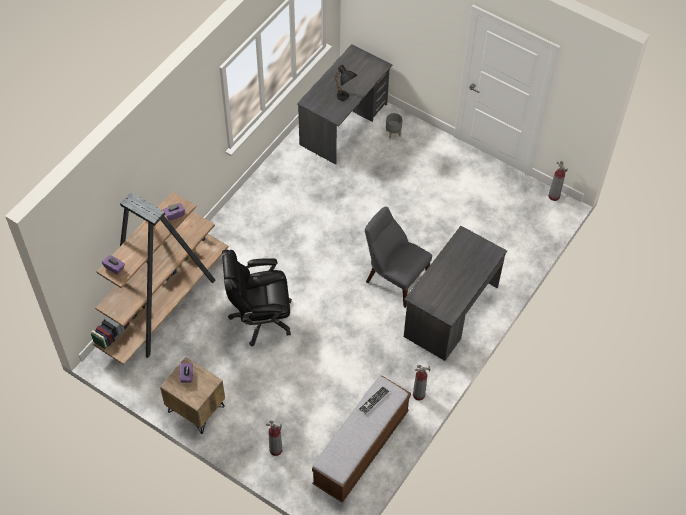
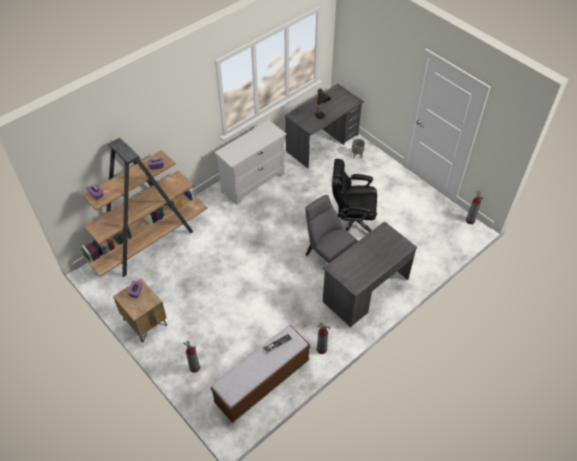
camera: 15 degrees right, 5 degrees down
(260, 318) = (217, 265): black office chair -> black office chair (352, 221)
(271, 197) = (253, 182): none -> white dresser

